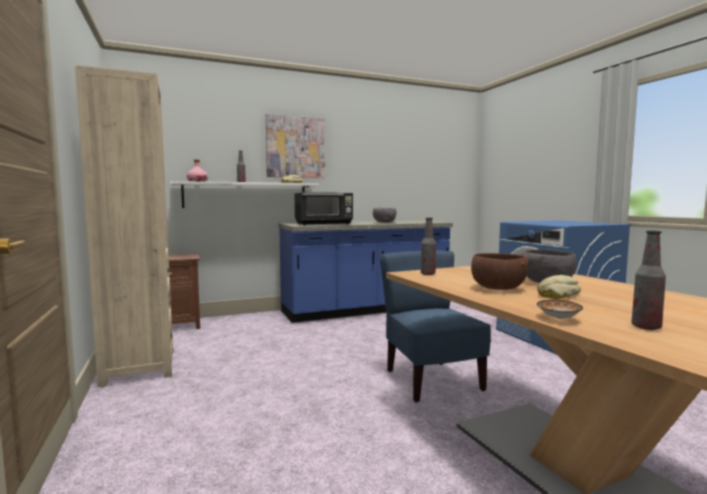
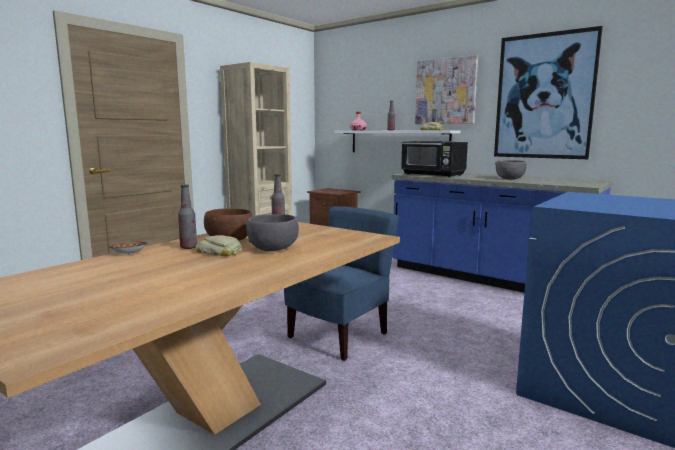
camera: 60 degrees right, 5 degrees up
(376, 159) = (544, 96): none -> picture
(646, 327) = (109, 270): bottle -> bottle (188, 247)

